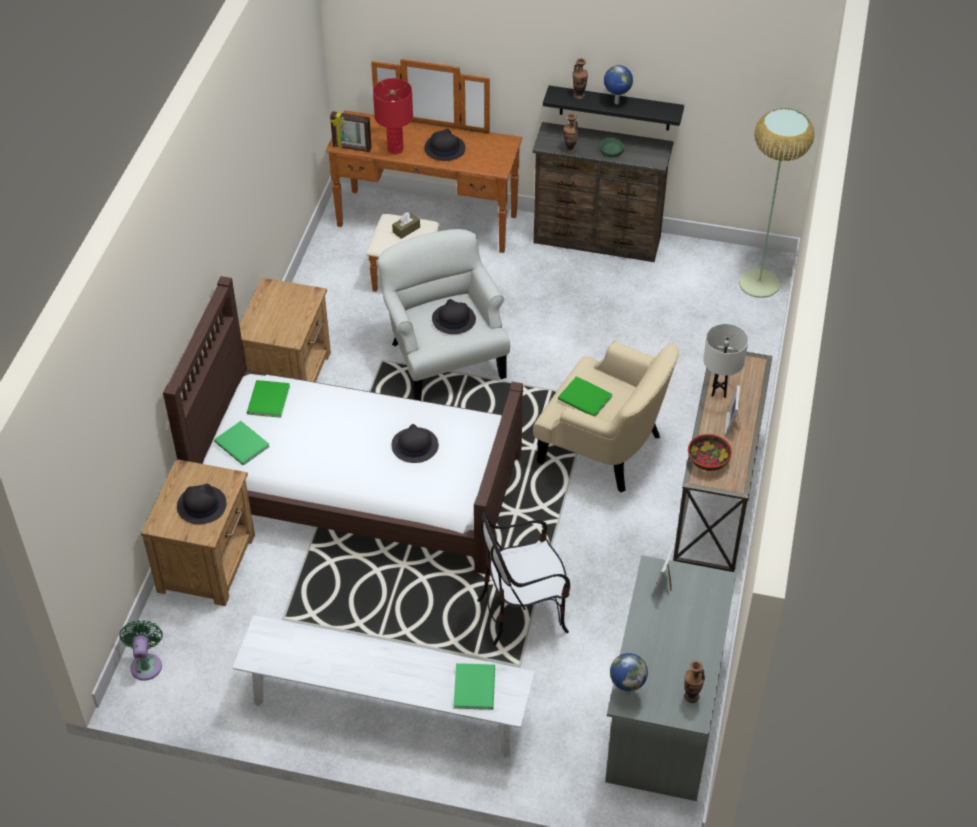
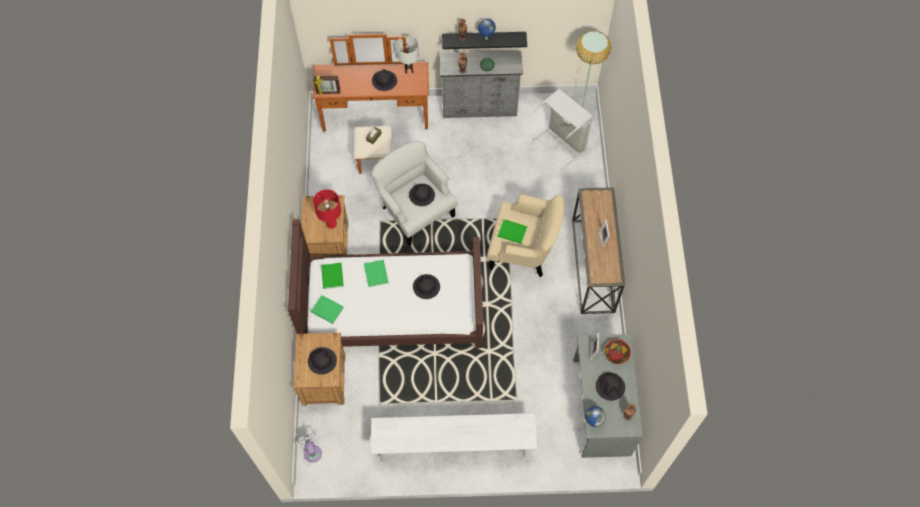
camera: 15 degrees left, 15 degrees up
(146, 664) = (312, 451): green fan -> white fan
(395, 149) = (355, 88): red table lamp -> red table lamp (331, 224)
(476, 686) = (506, 430): green book -> green book (376, 272)
(523, 612) = (509, 366): chair -> none
(597, 241) = (480, 108): brown dresser -> grey dresser
(675, 644) = (610, 387): none -> black hat
(707, 460) = (597, 266): bowl -> bowl (616, 354)
(716, 313) = (561, 144): none -> grey laundry basket
(719, 392) = (591, 219): white table lamp -> white table lamp (409, 70)

